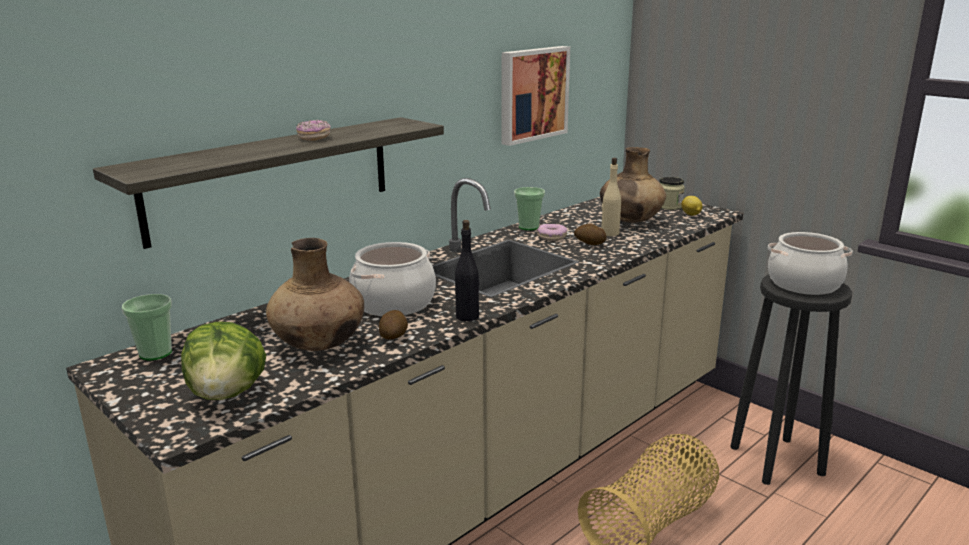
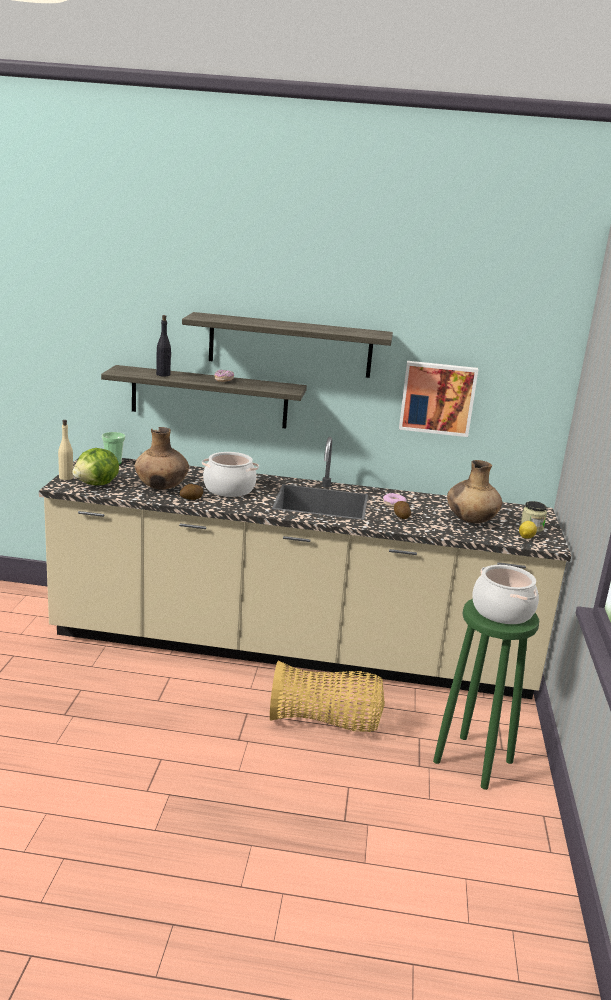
camera: 50 degrees right, 0 degrees up
(374, 61) = (290, 345): none -> shelf
(467, 316) = (237, 508): black bottle -> black bottle (163, 375)
(528, 227) = (400, 494): cup -> none
(609, 233) = (432, 519): beige bottle -> beige bottle (66, 477)
(778, 460) = (474, 762): black stool -> green stool

